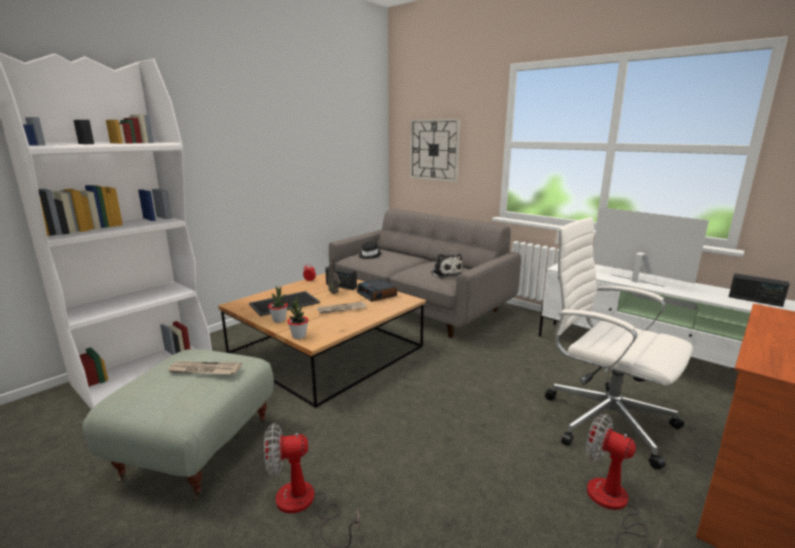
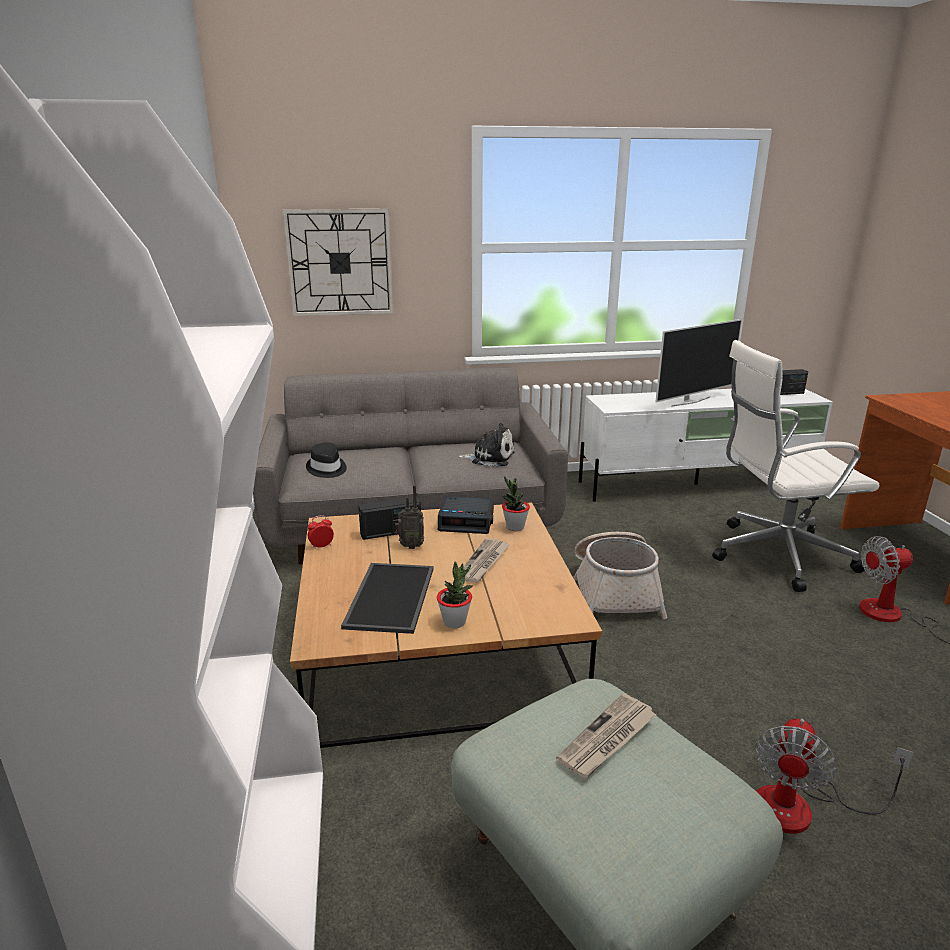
camera: 50 degrees left, 5 degrees up
(299, 336) = (539, 624): potted plant -> potted plant (515, 527)
(446, 376) = (615, 590): none -> basket
(636, 280) = (690, 401): television -> television turned 150 degrees clockwise

